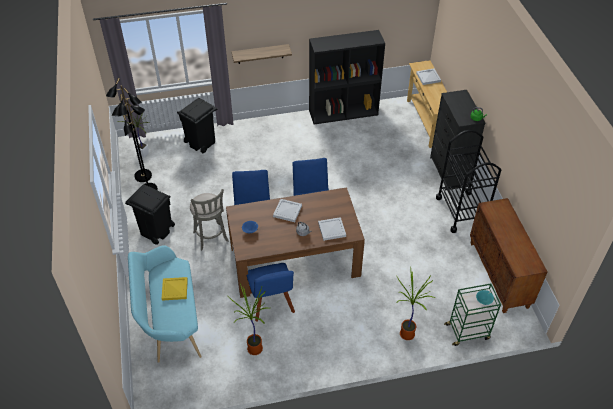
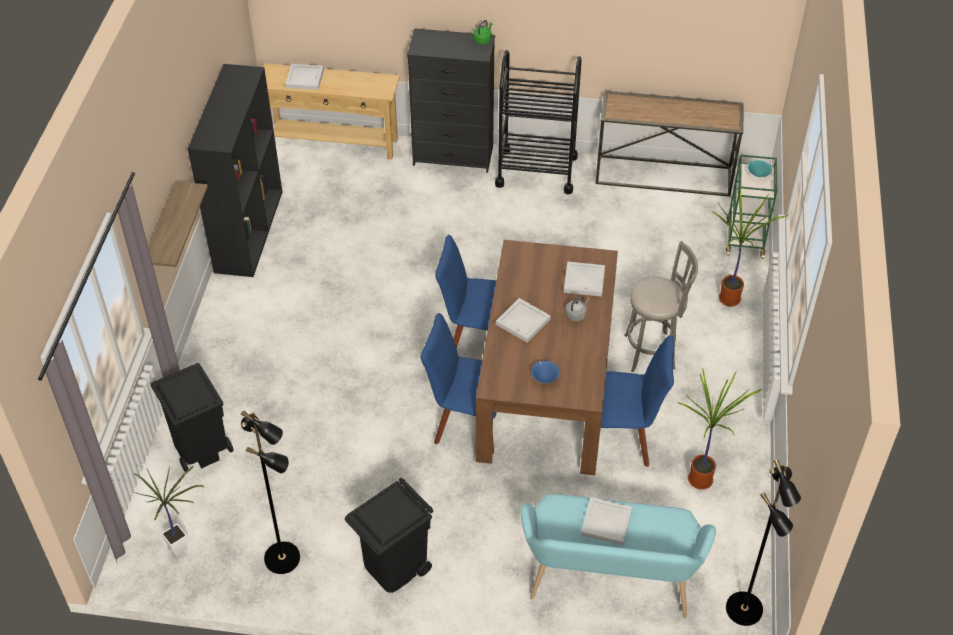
camera: 70 degrees left, 0 degrees up
(143, 176) = (240, 561): black floor lamp -> black floor lamp (745, 609)
(174, 289) = (605, 523): yellow tray -> white tray
(211, 238) = (450, 486): grey stool -> grey stool (653, 351)
(499, 274) = (663, 175): brown cabinet -> console table

